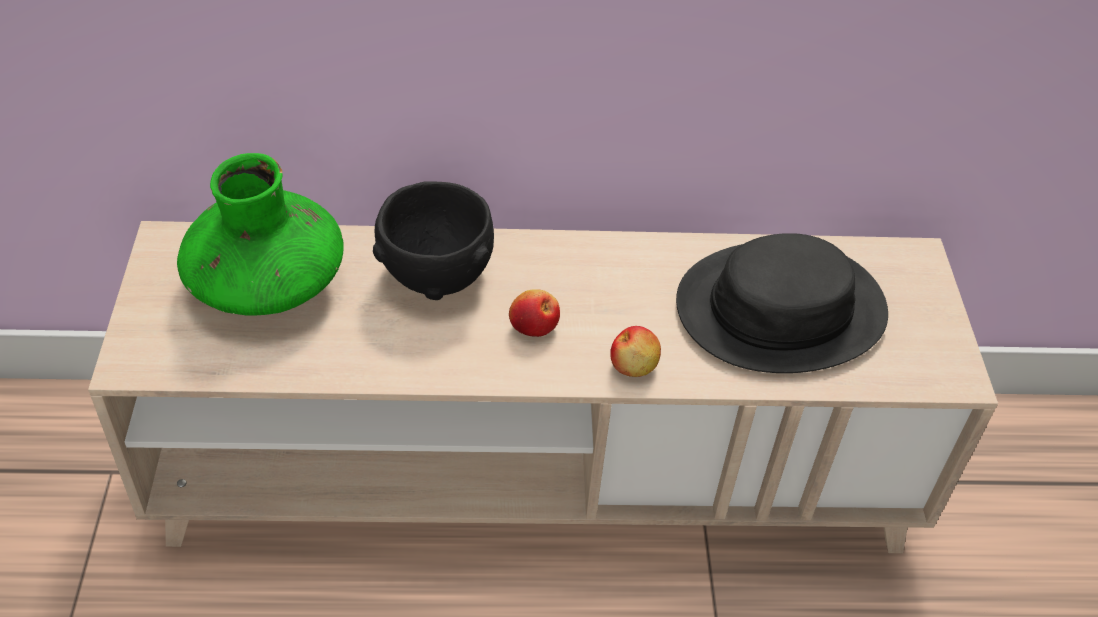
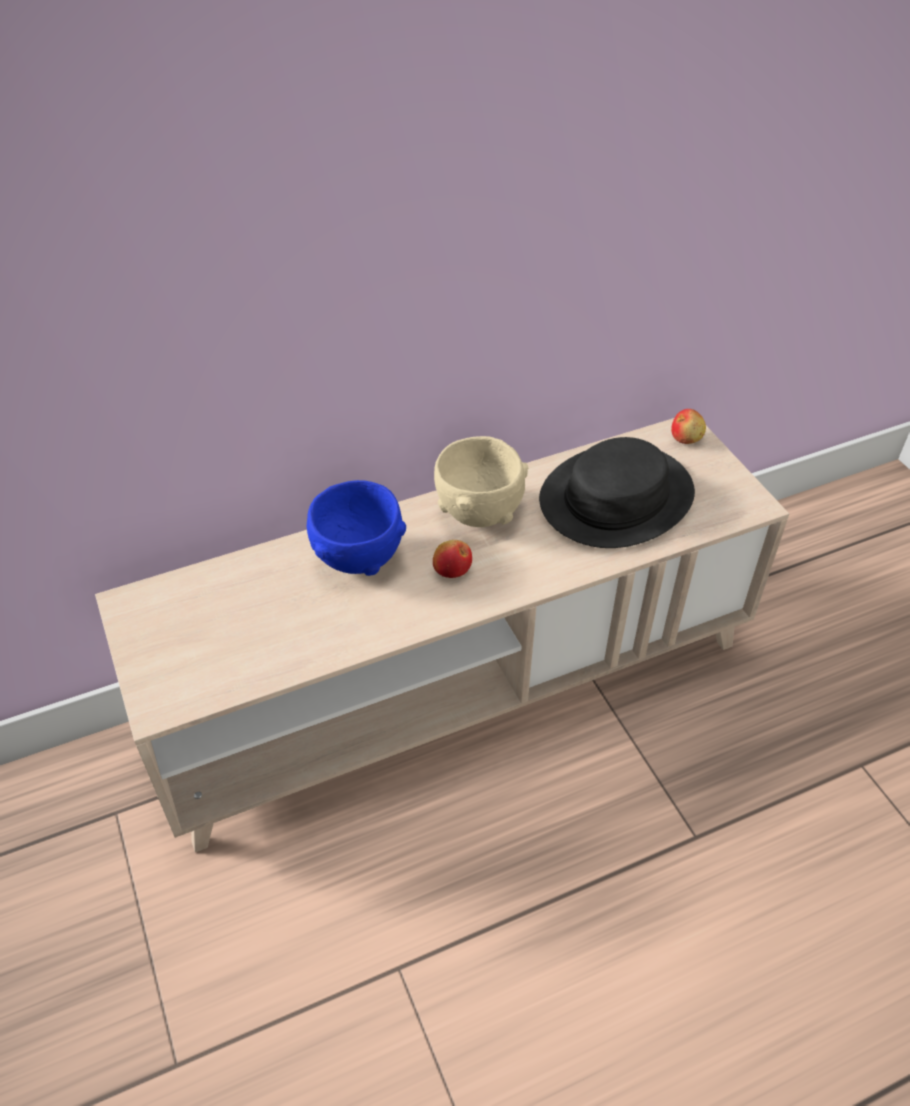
camera: 20 degrees left, 0 degrees up
(266, 283) = (229, 608): green vase -> none
(436, 276) = (358, 557): black bowl -> blue bowl
(604, 270) = (479, 511): none -> beige bowl
(634, 365) = (539, 573): apple -> apple (686, 438)

